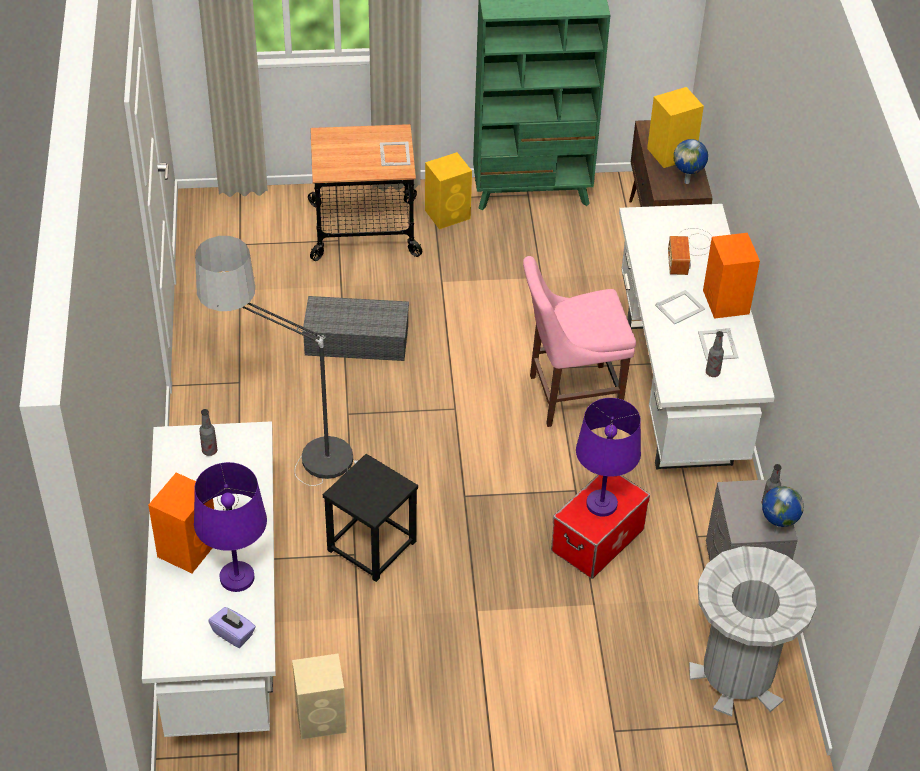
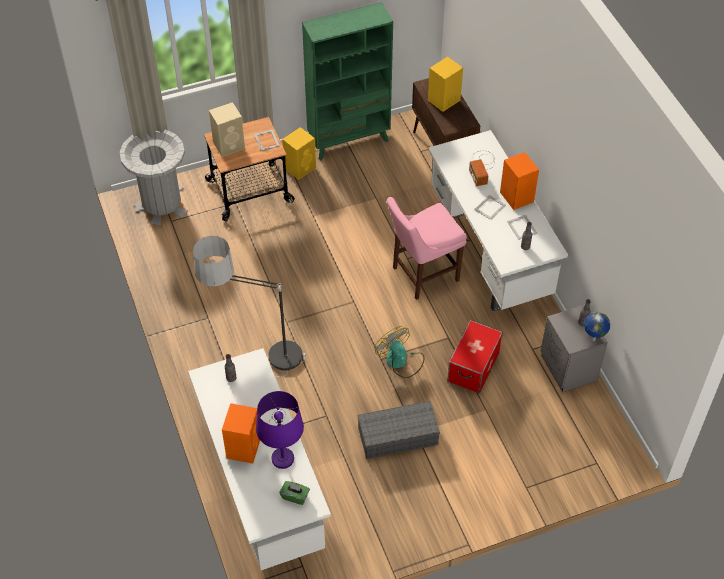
camera: 15 degrees left, 5 degrees up
(233, 634) = (295, 496): purple tissue box -> green tissue box
(322, 718) = (346, 528): beige speaker -> beige speaker (229, 145)
(355, 341) = (272, 271): grey storage box -> grey storage box (397, 437)
(372, 546) = (335, 407): black stool -> none
(492, 506) = (400, 361): none -> fan
(601, 504) = (475, 346): purple table lamp -> none
(687, 182) = (461, 118): globe -> none
(737, 674) = (586, 432): grey trash can -> grey trash can (161, 204)

